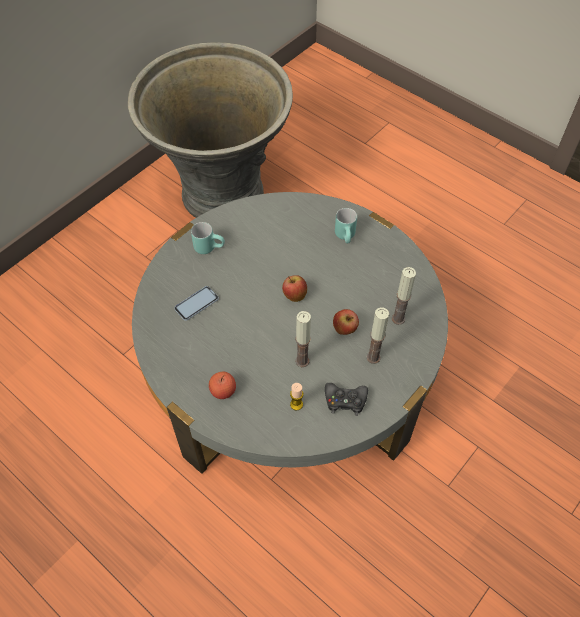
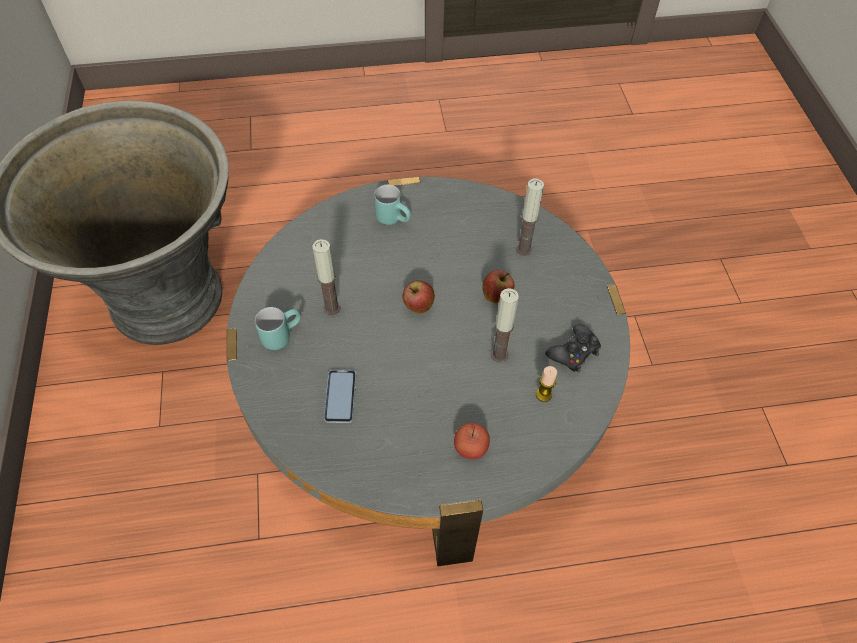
camera: 50 degrees left, 0 degrees up
(373, 357) = (547, 297): candle -> candle (331, 308)

